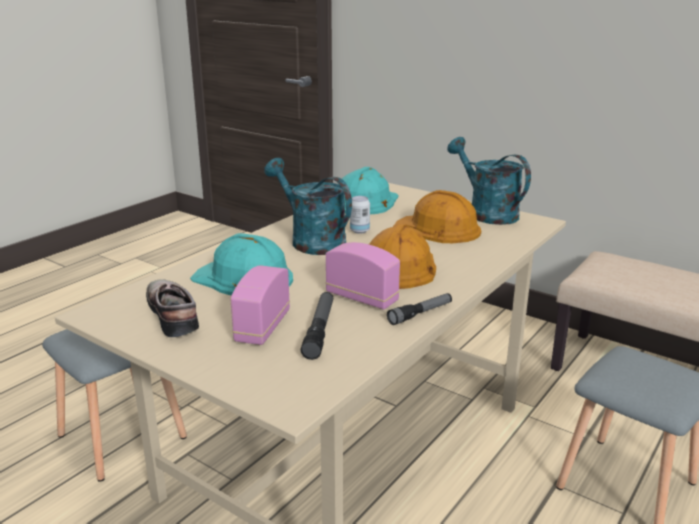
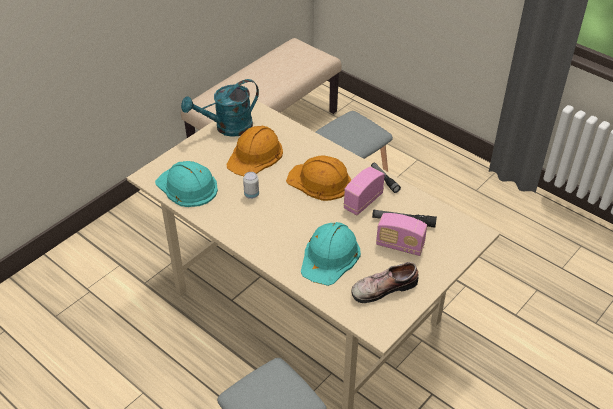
camera: 85 degrees left, 20 degrees up
(311, 241) = (267, 221): turquoise watering can -> none

